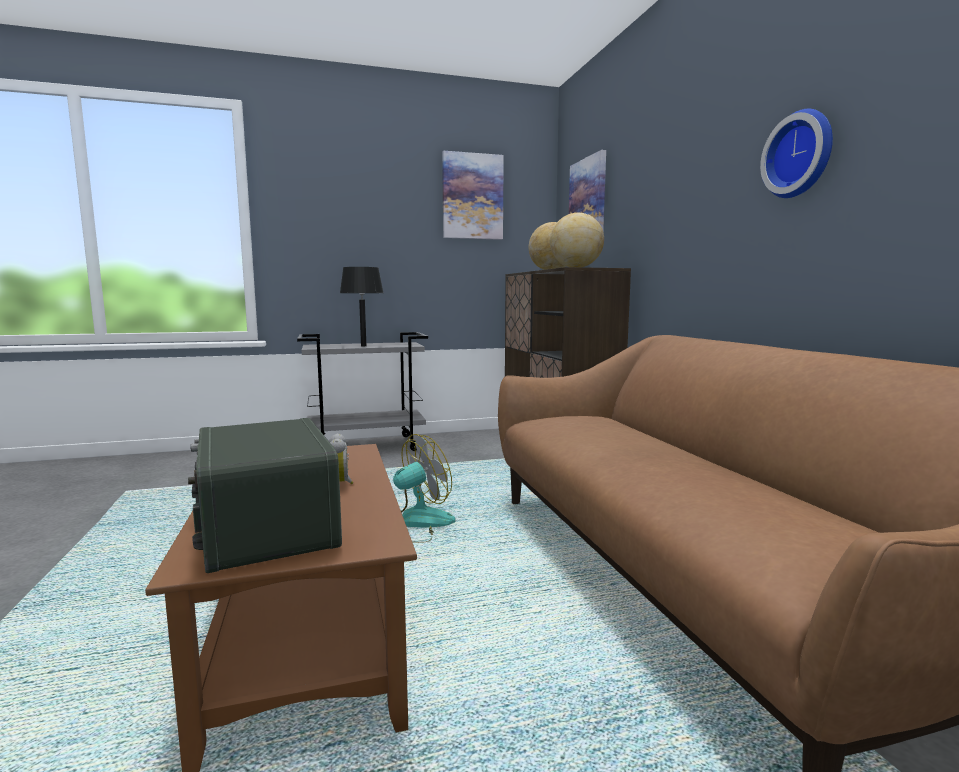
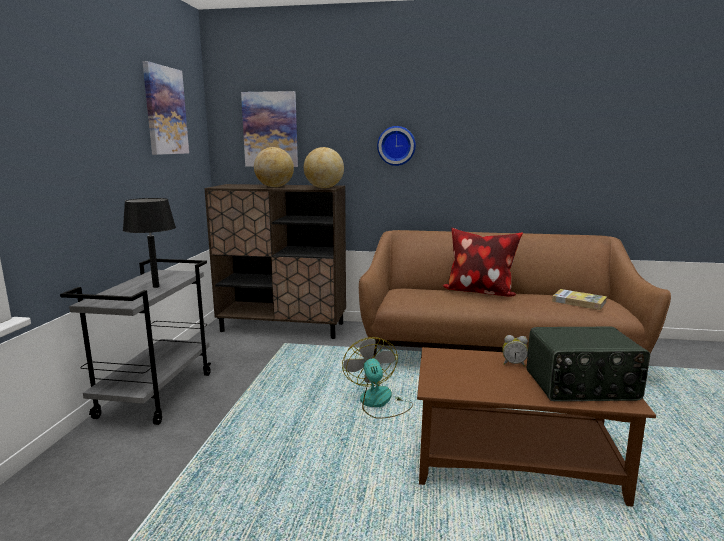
camera: 65 degrees left, 5 degrees up
(668, 446) = (479, 292): none -> pillow
(774, 516) = (579, 302): none -> book
(801, 155) = (482, 139): wall clock -> wall clock (396, 146)

